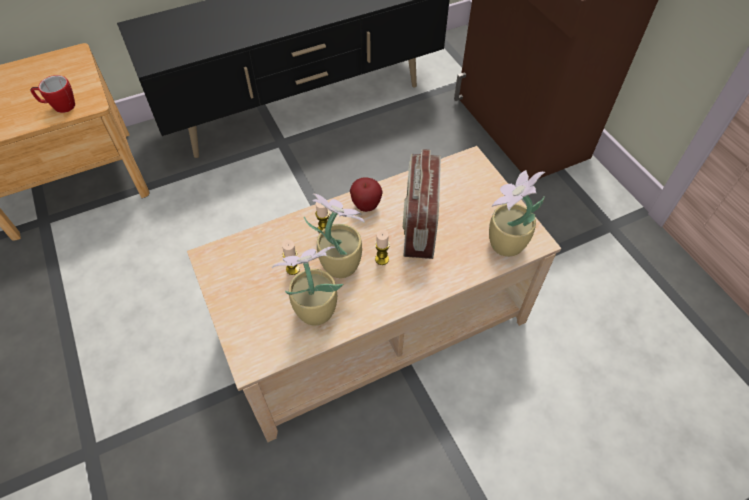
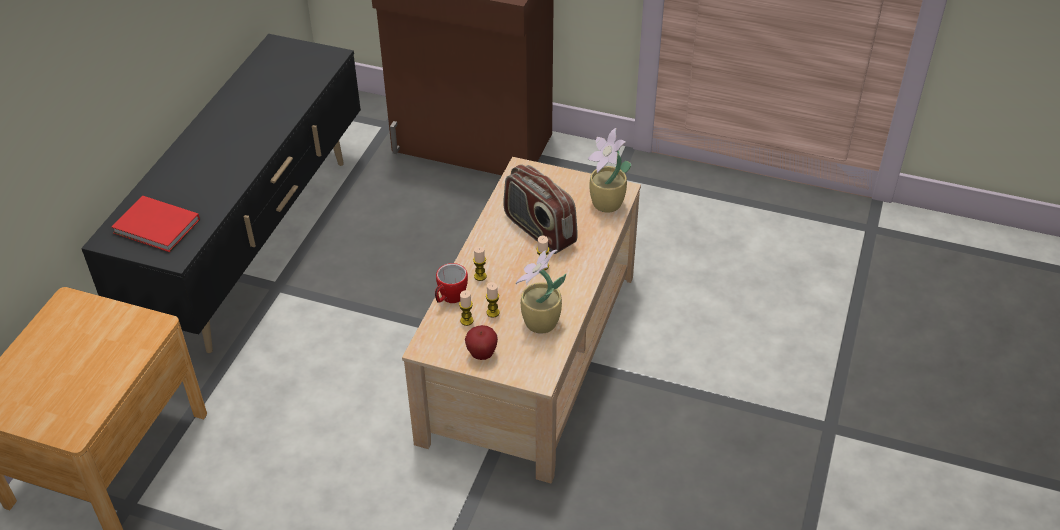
camera: 45 degrees left, 10 degrees down
(60, 106) = (129, 345): mug -> mug (449, 298)
(169, 37) = (157, 227): none -> red book
(266, 259) = (466, 320): none -> candle
(339, 263) = (519, 287): potted plant -> none
(366, 206) = (489, 243): apple -> apple (482, 354)

